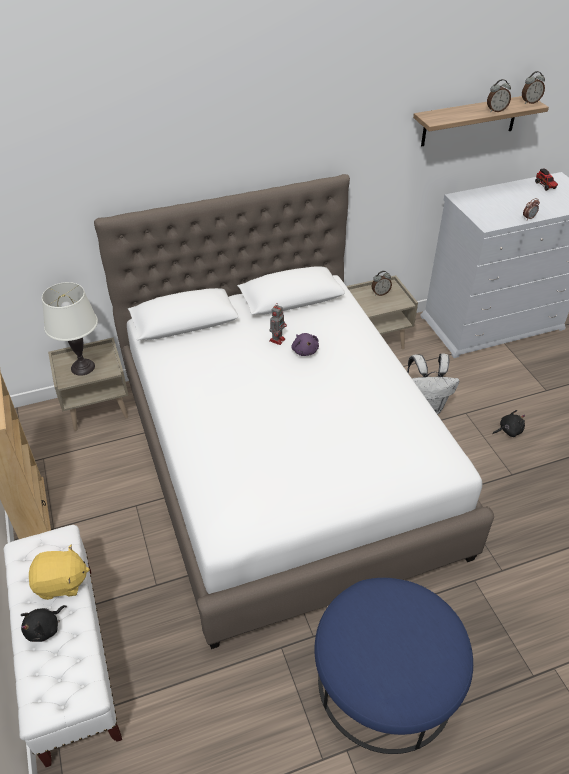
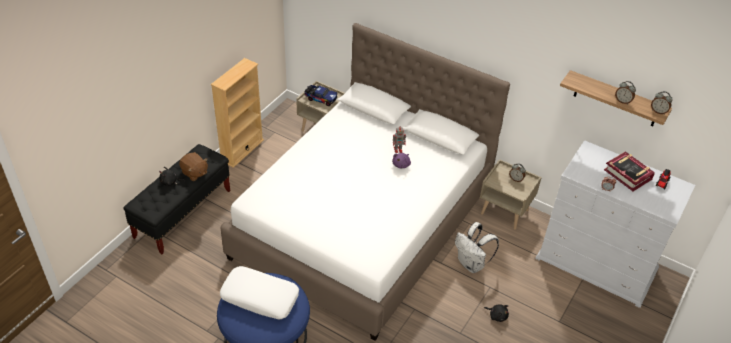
camera: 50 degrees right, 0 degrees up
(61, 583) = (194, 173): yellow plush toy -> brown plush toy
(70, 658) = (183, 213): white bench -> black bench
(82, 367) = (320, 99): white table lamp -> toy truck
(380, 636) = (260, 297): none -> white pillow
(517, 196) = (628, 174): none -> book

